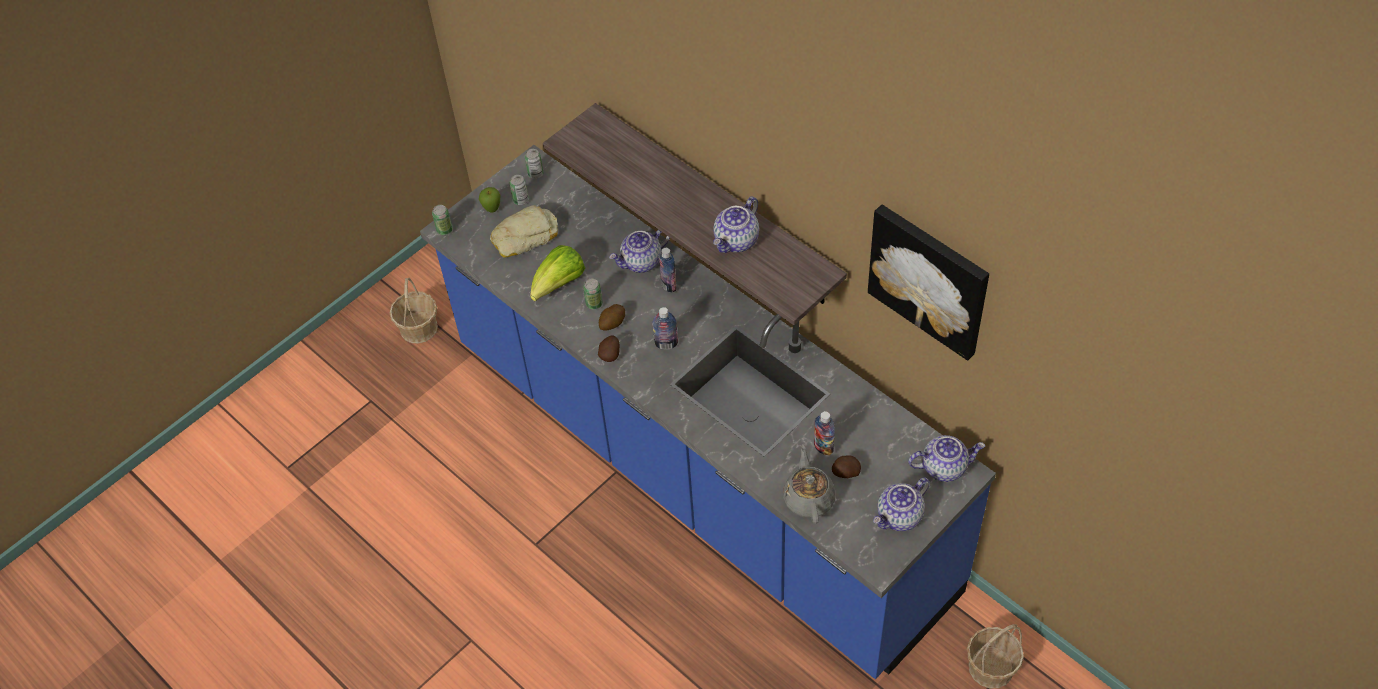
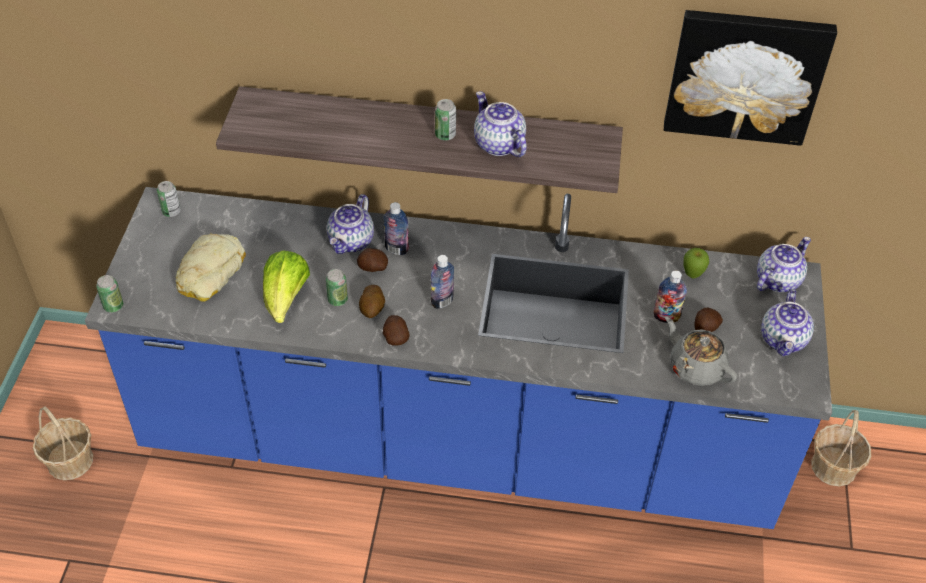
camera: 40 degrees left, 5 degrees down
(492, 209) = (152, 264): apple -> apple (692, 275)
(520, 200) = (176, 241): can -> can (445, 135)
(639, 291) = (372, 268): none -> potato
(736, 241) = (498, 144): teapot -> teapot turned 150 degrees clockwise

